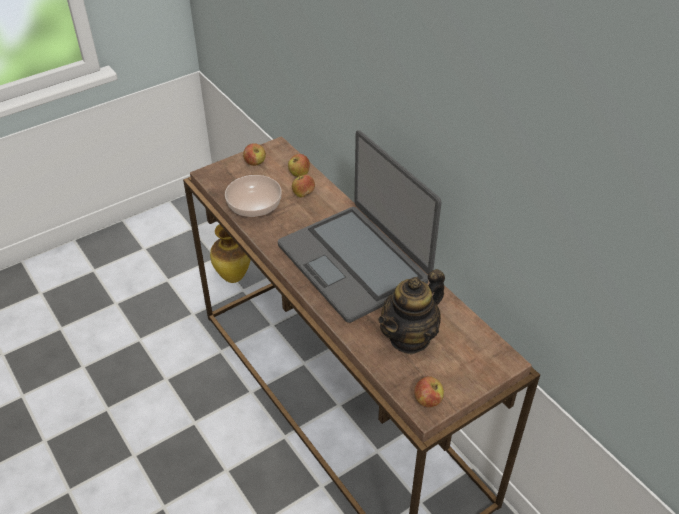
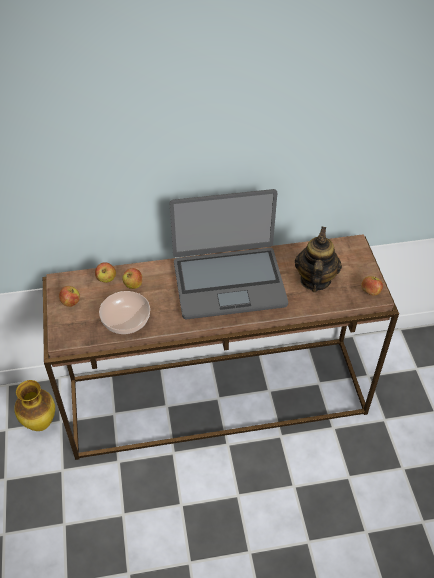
camera: 65 degrees left, 5 degrees up
(410, 337) = (315, 280): teapot -> teapot turned 150 degrees counterclockwise

